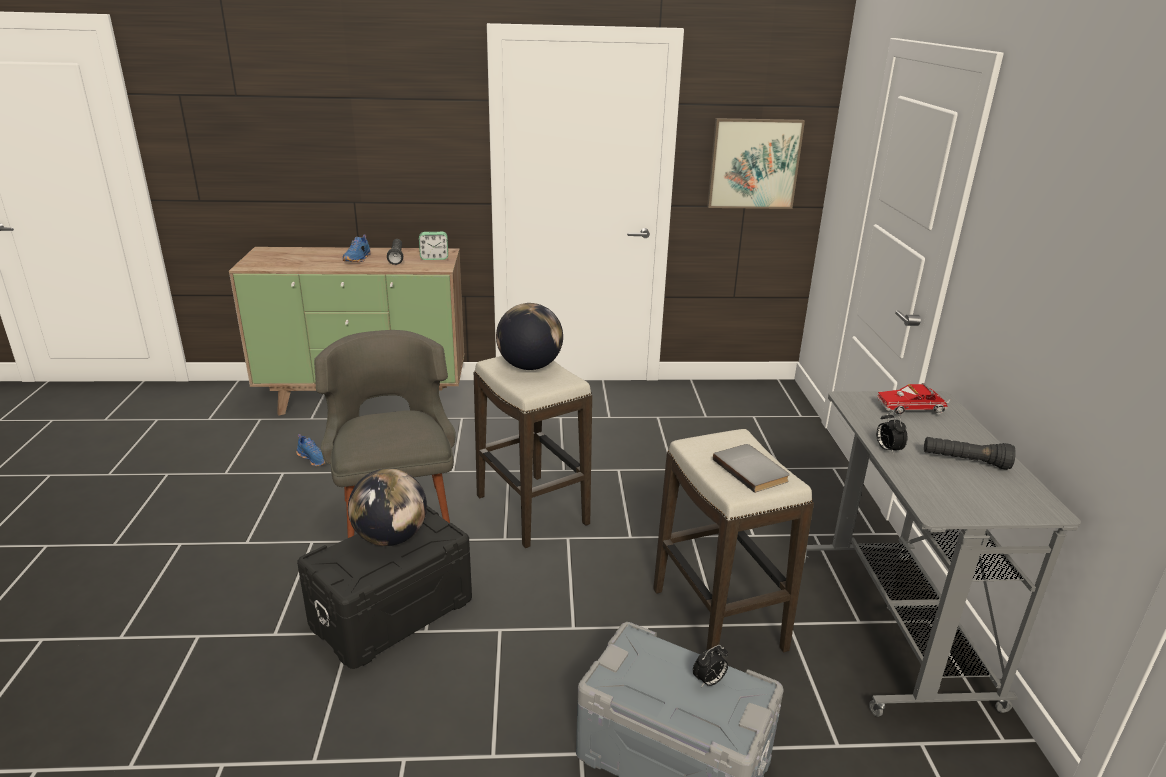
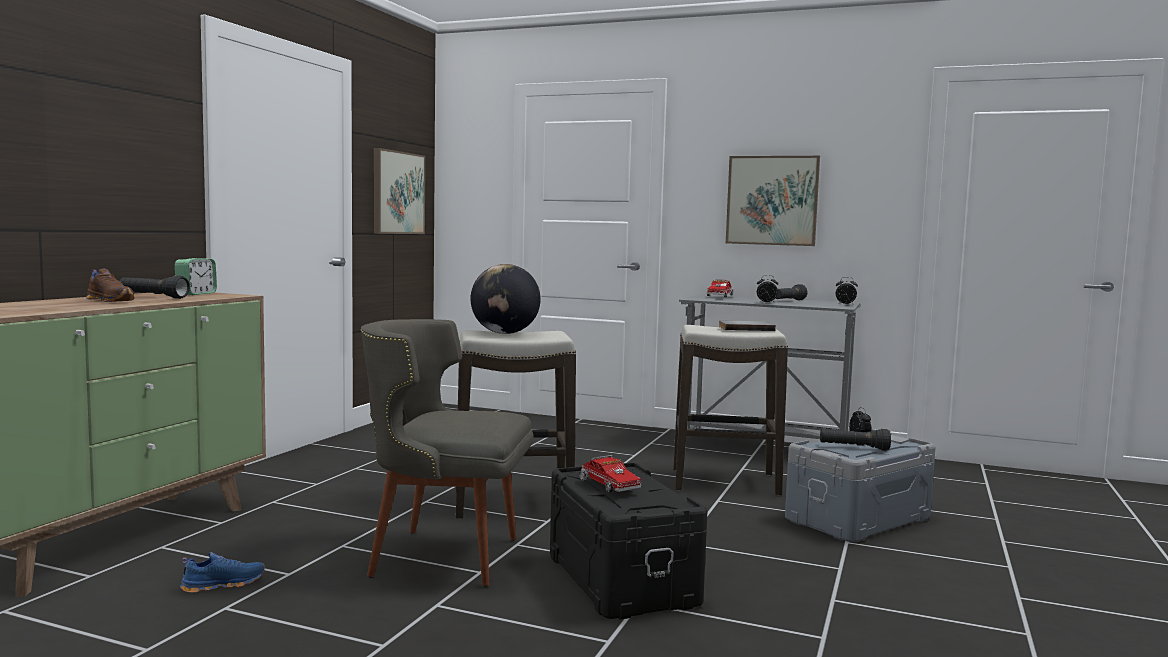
camera: 65 degrees left, 20 degrees down
(358, 259) = (111, 301): blue shoe -> brown shoe
(391, 538) = (606, 486): globe -> toy truck
(663, 679) = (854, 448): none -> black flashlight
(994, 513) = (845, 304): none -> alarm clock
(1046, 296) = (772, 200): none -> picture

